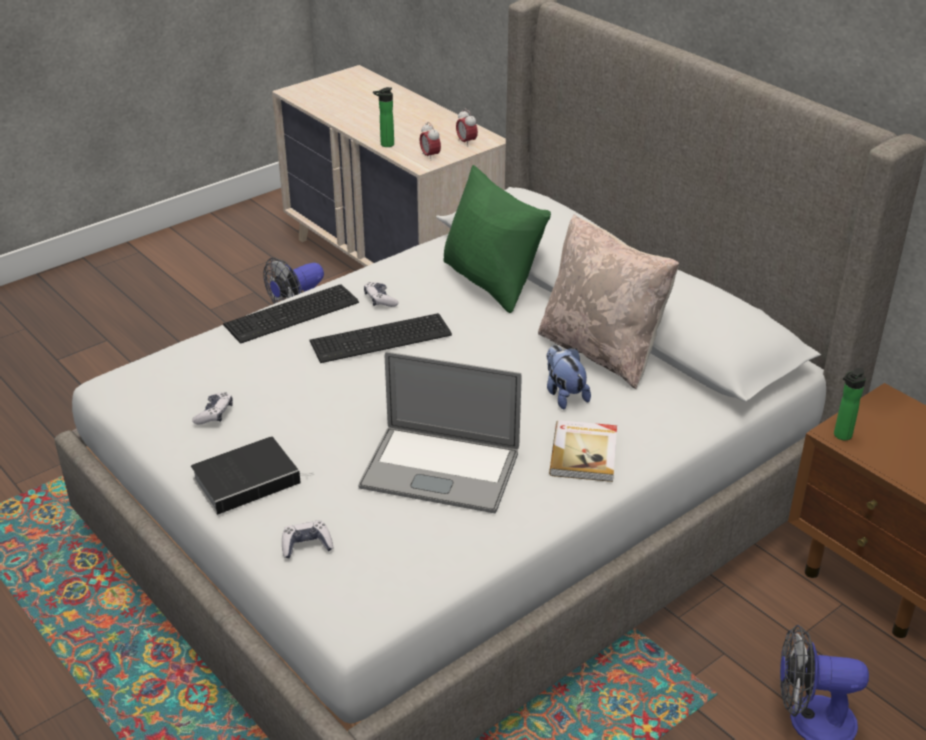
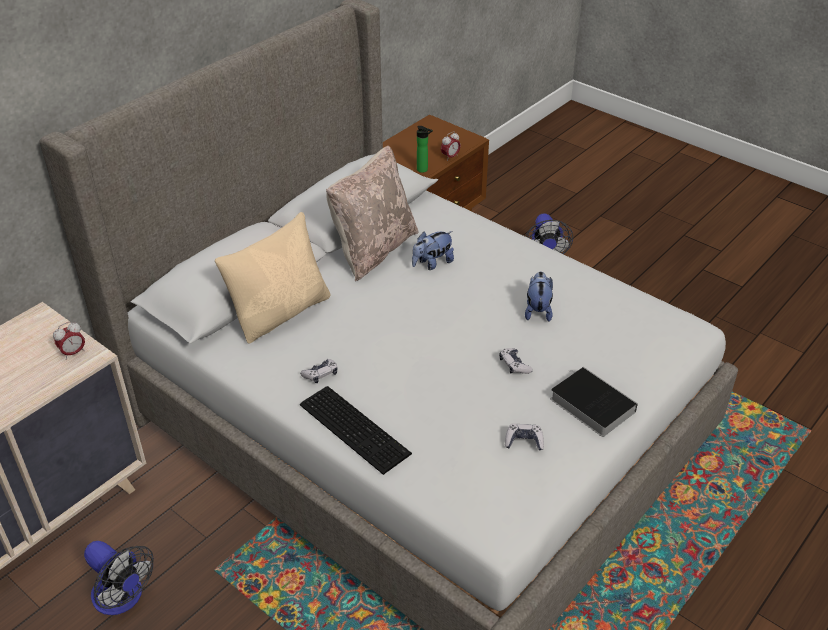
camera: 100 degrees left, 5 degrees up
(306, 545) = (643, 359): game controller -> game controller (514, 365)
(383, 339) = (387, 360): keyboard -> none
(385, 145) = (37, 392): bottle -> none
(440, 469) = (537, 310): laptop -> plush toy
(466, 142) = (41, 331): alarm clock -> alarm clock (450, 157)
(491, 282) = (281, 313): green pillow -> beige pillow
(585, 453) = (495, 250): book -> none

